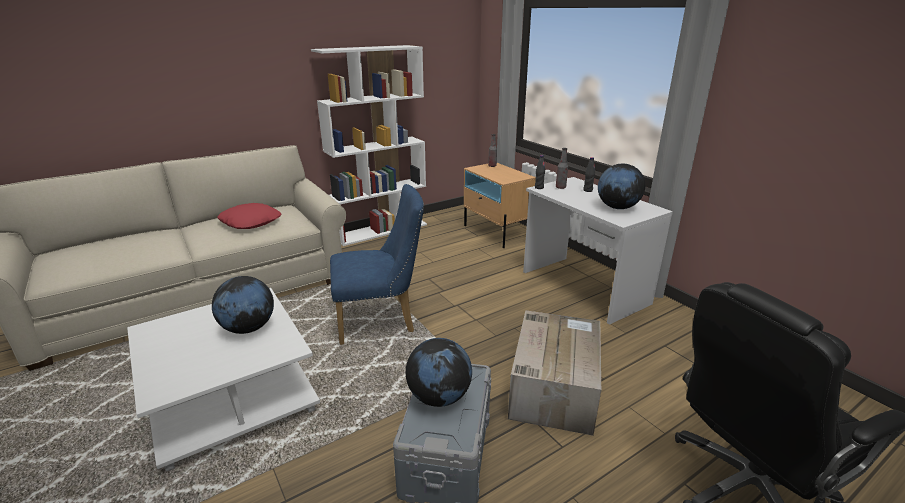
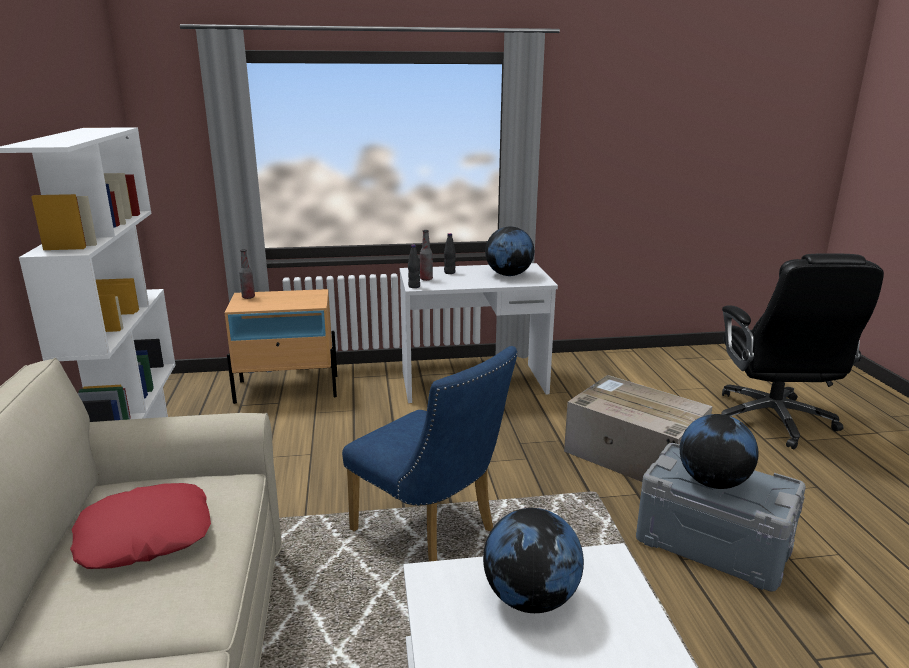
camera: 65 degrees left, 5 degrees down
(381, 320) = (431, 534): blue chair -> blue chair turned 120 degrees clockwise

